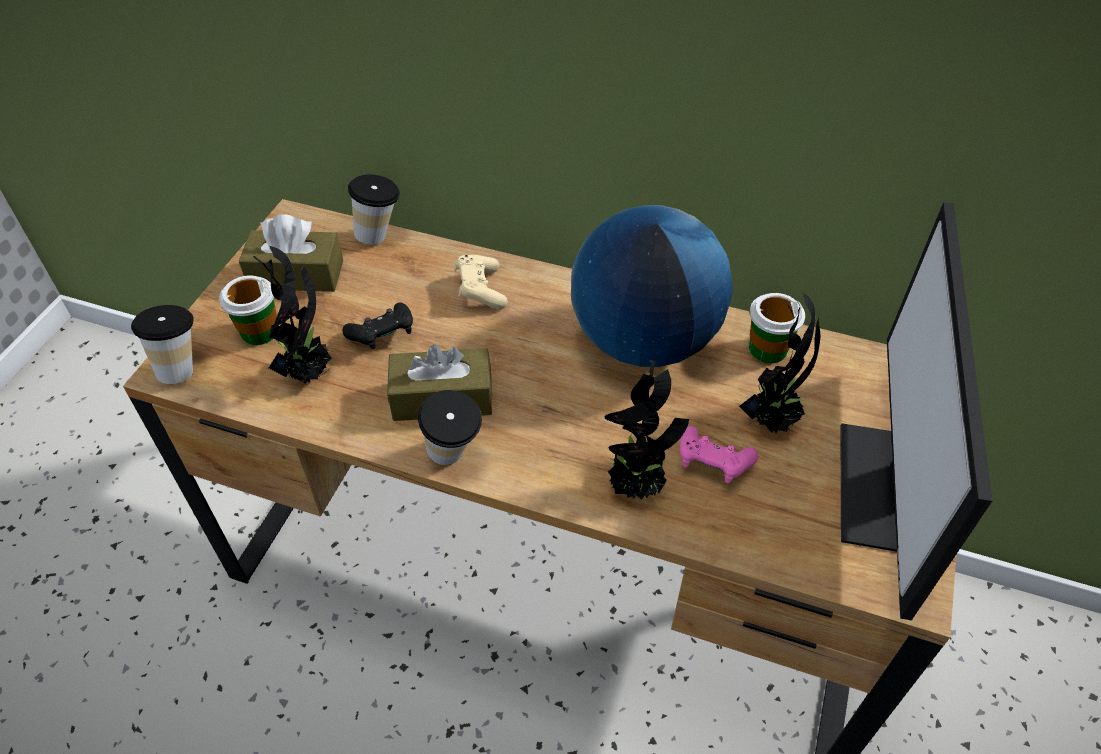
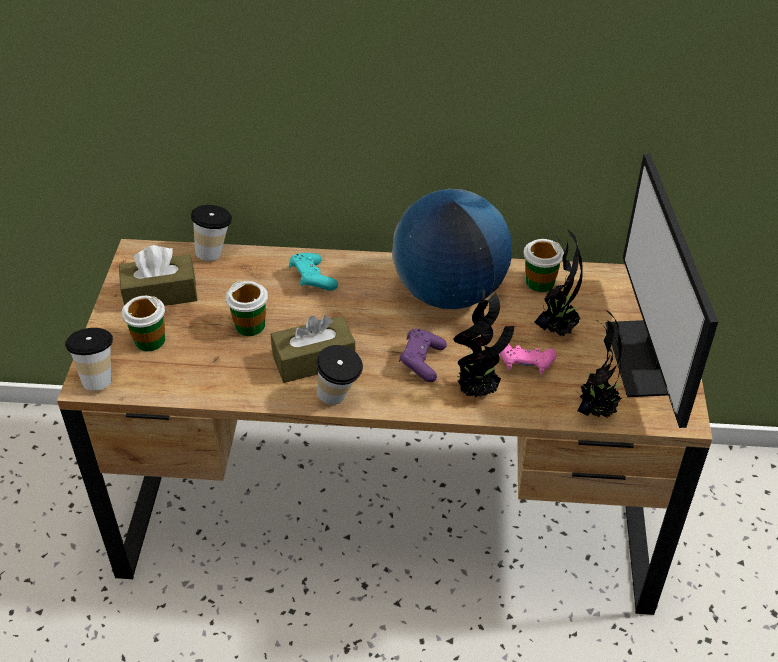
camera: 15 degrees left, 5 degrees down
(309, 372) = (203, 362): potted plant -> potted plant (595, 409)
(383, 336) = (250, 326): black game controller -> cup
(480, 290) = (312, 279): beige game controller -> turquoise game controller
(577, 428) = (422, 361): none -> purple game controller

